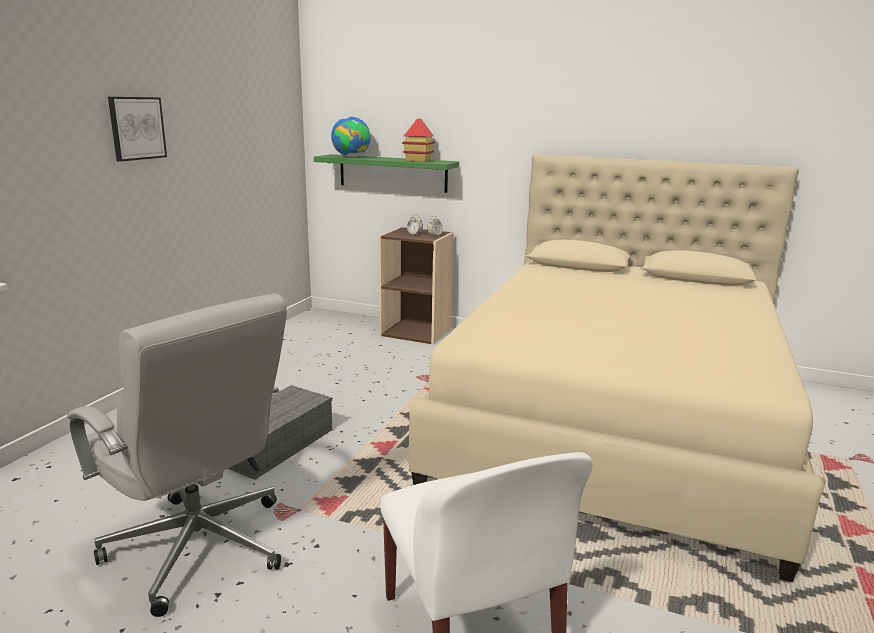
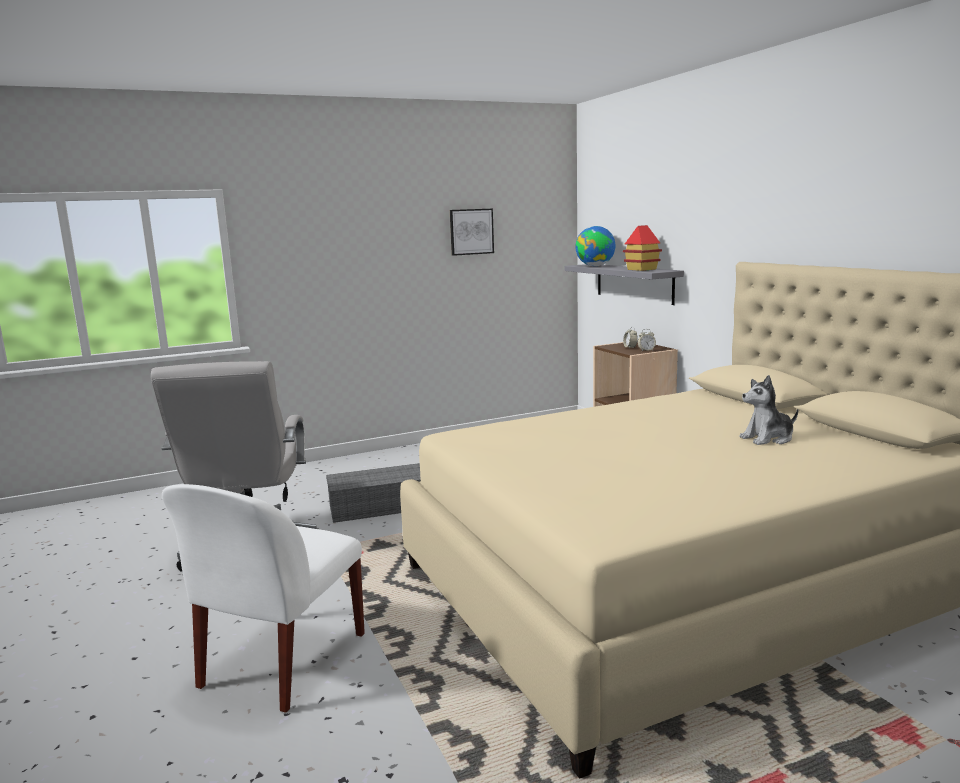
camera: 45 degrees right, 5 degrees down
(136, 128) = (373, 243): picture -> picture (471, 231)
(392, 173) = (634, 283): green shelf -> grey shelf
(663, 294) = (768, 438): none -> plush toy

